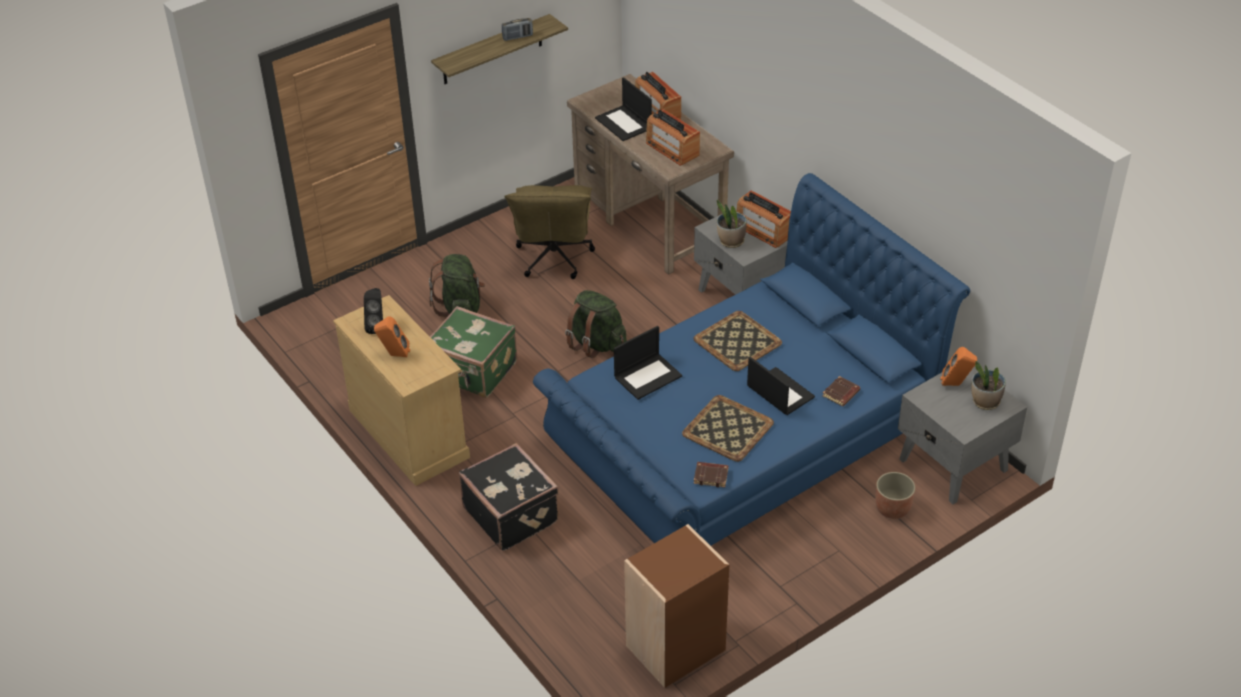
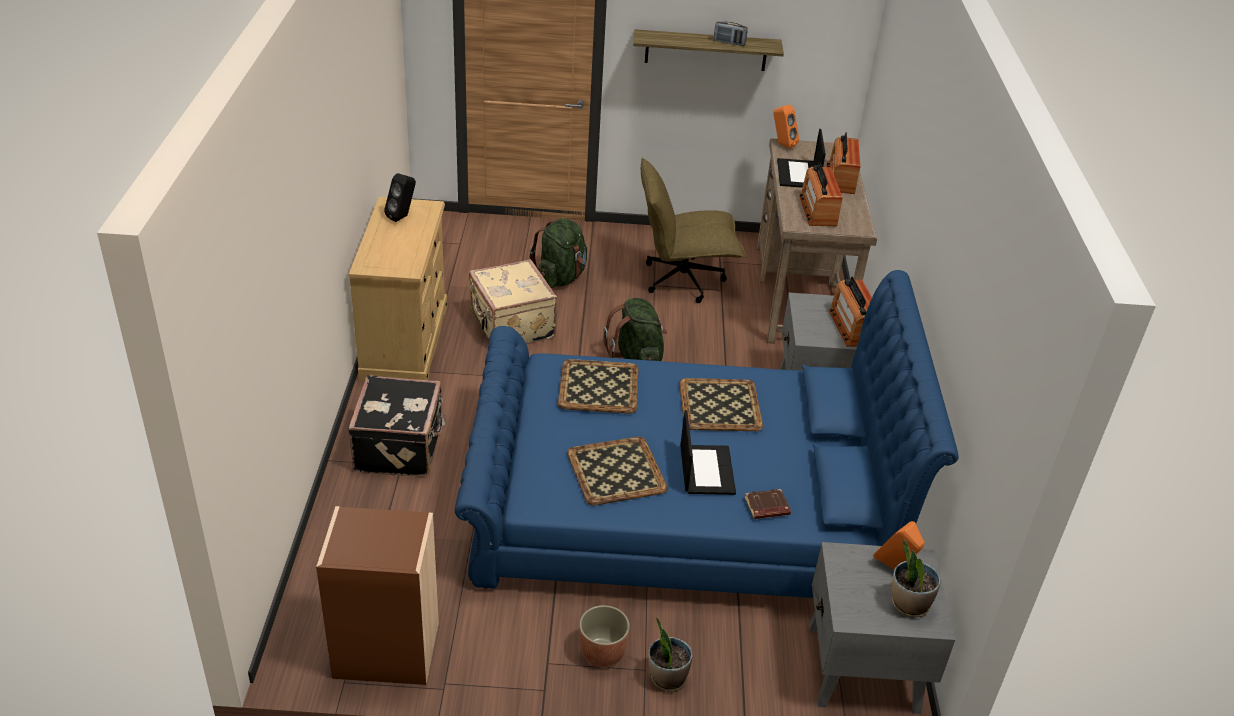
camera: 35 degrees right, 5 degrees down
(394, 355) = (385, 242): orange speaker -> orange speaker (782, 145)
(473, 371) = (511, 326): green suitcase -> beige suitcase
(554, 256) = (684, 280): beige office chair -> beige office chair turned 45 degrees clockwise
(648, 376) = (599, 386): laptop -> tray
(711, 476) = (548, 501): brown book -> none
(731, 241) = (808, 320): potted plant -> potted plant (667, 678)
(892, 508) = (747, 667): planter -> planter (602, 653)

